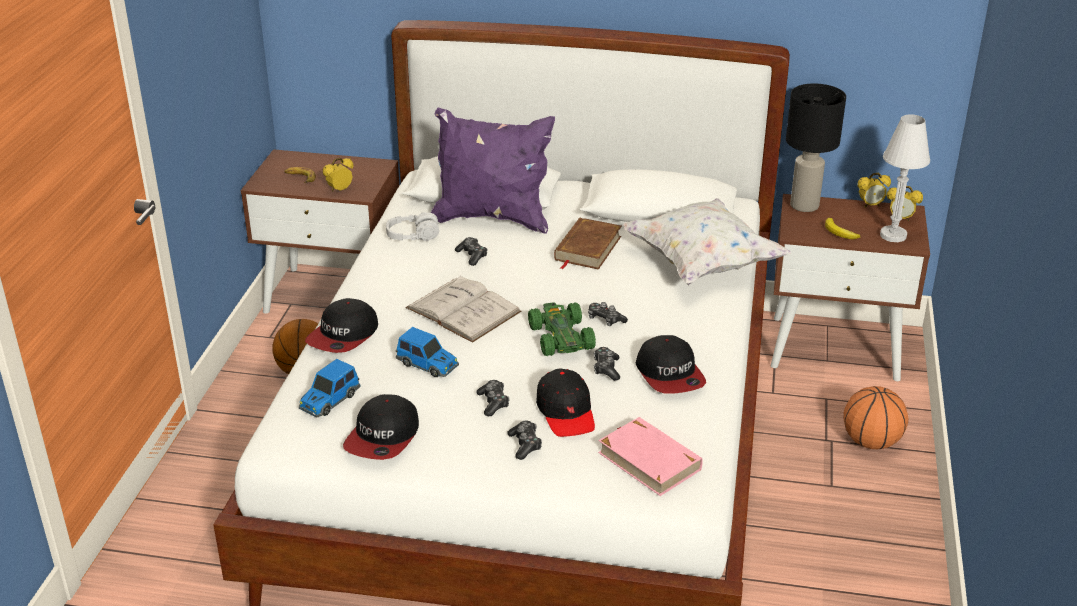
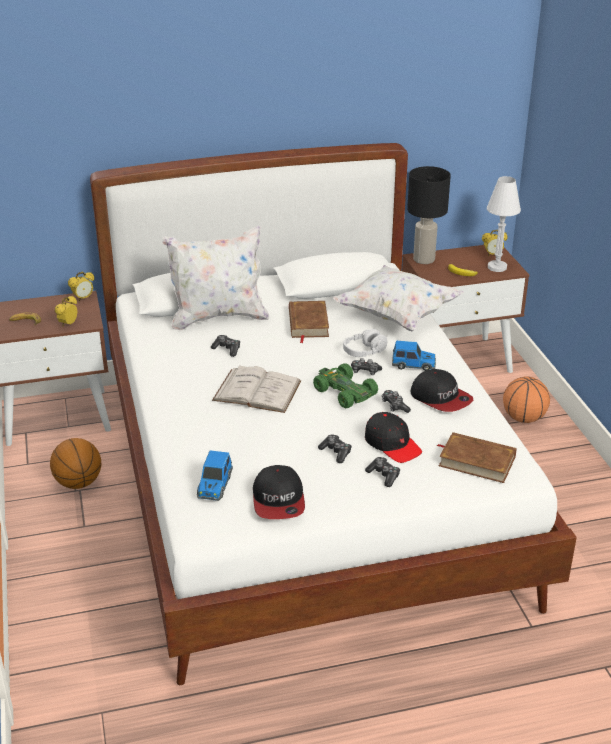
camera: 25 degrees left, 0 degrees up
(343, 335) = (180, 434): cap -> none
(413, 236) = (168, 345): grey headphones -> grey headphones (364, 351)
(428, 365) = (267, 438): toy car -> toy car (413, 365)
(492, 218) = (218, 317): purple pillow -> white pillow
(649, 460) = (476, 461): pink book -> brown book
(870, 205) = (466, 250): alarm clock -> alarm clock (83, 298)

